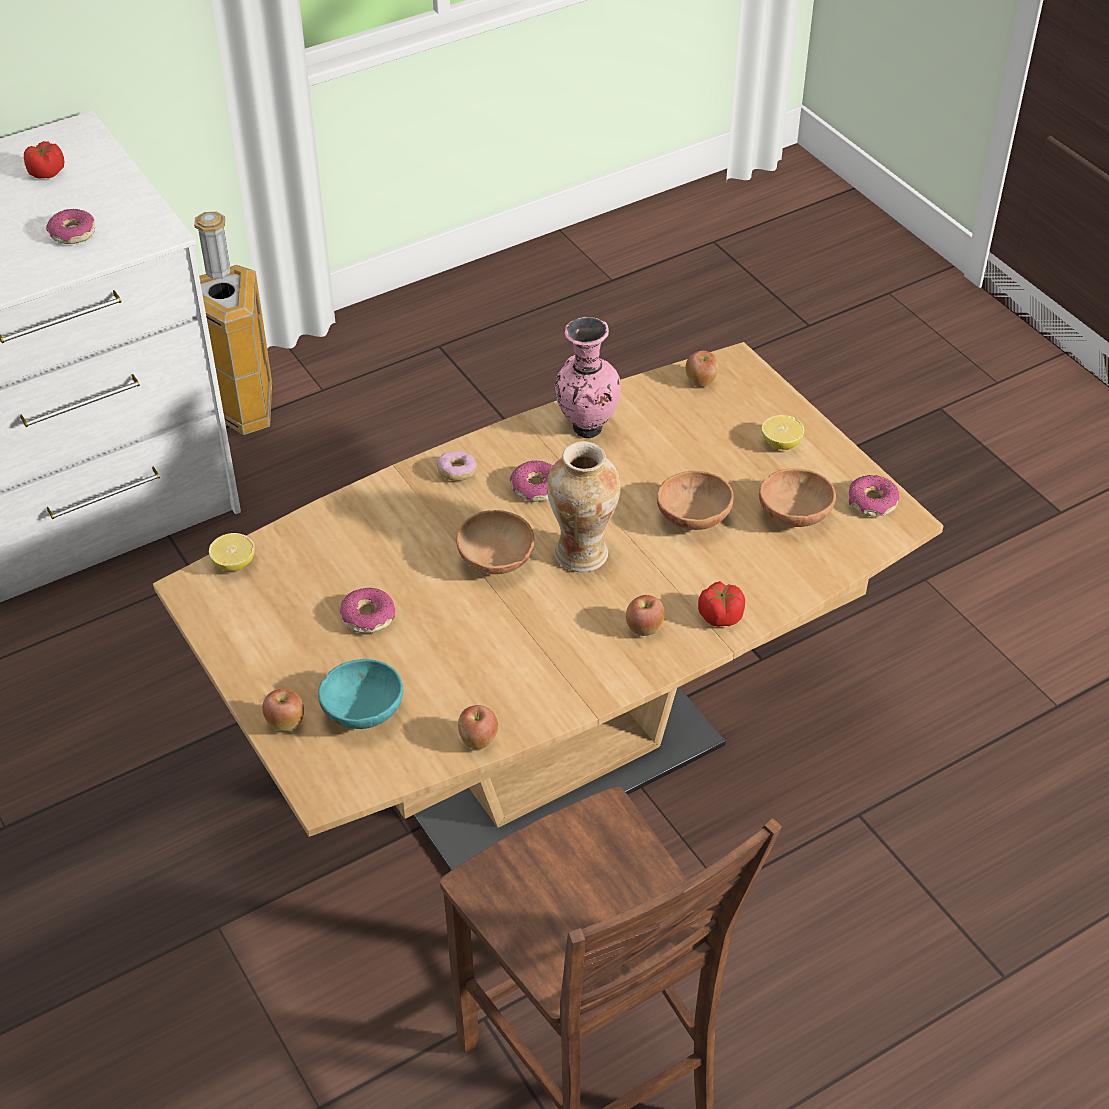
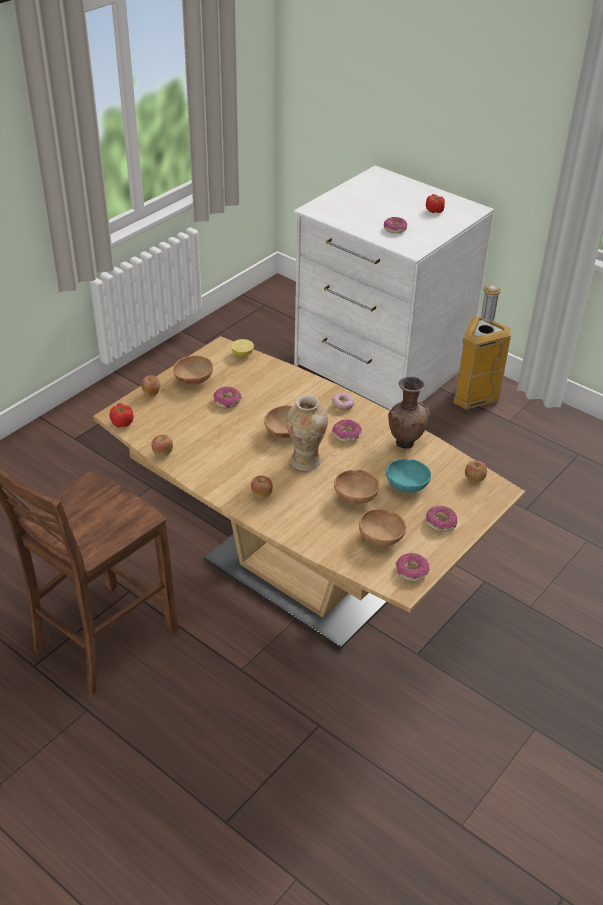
camera: 70 degrees right, 5 degrees down
(277, 653) = (193, 380): none -> brown bowl
(363, 711) = (167, 414): turquoise bowl -> turquoise bowl (407, 486)
(585, 427) = (405, 442): pink vase -> brown vase
(720, 616) = (284, 522): tomato -> tomato (122, 422)
(781, 443) = (440, 522): lemon -> donut

